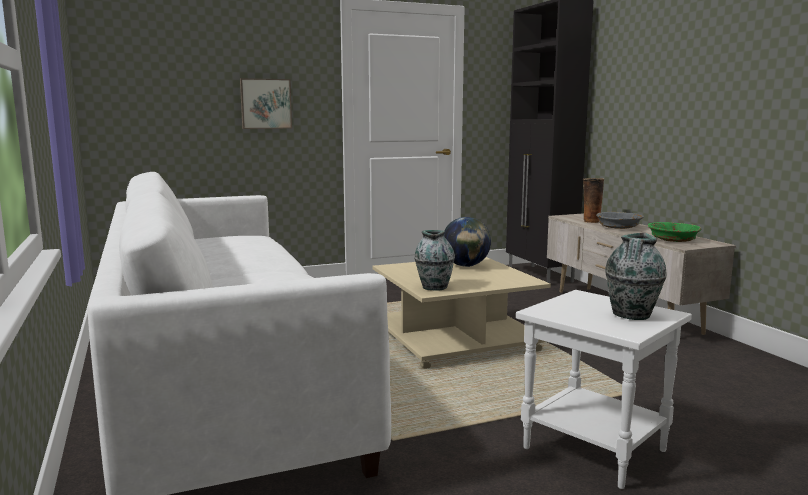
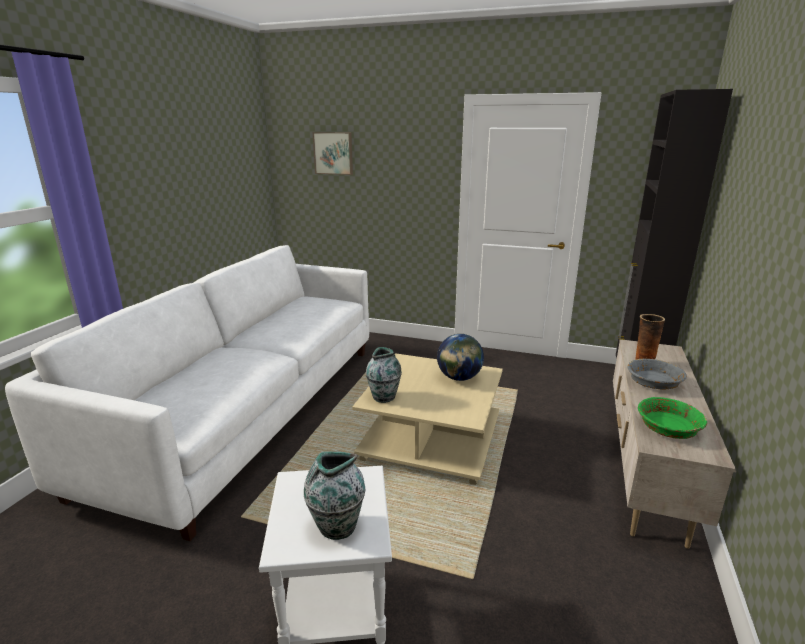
camera: 40 degrees right, 10 degrees up
(265, 104) = (395, 191): picture -> picture (333, 153)

